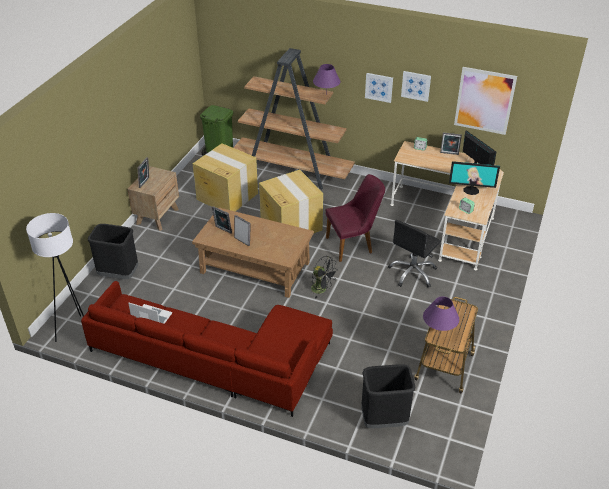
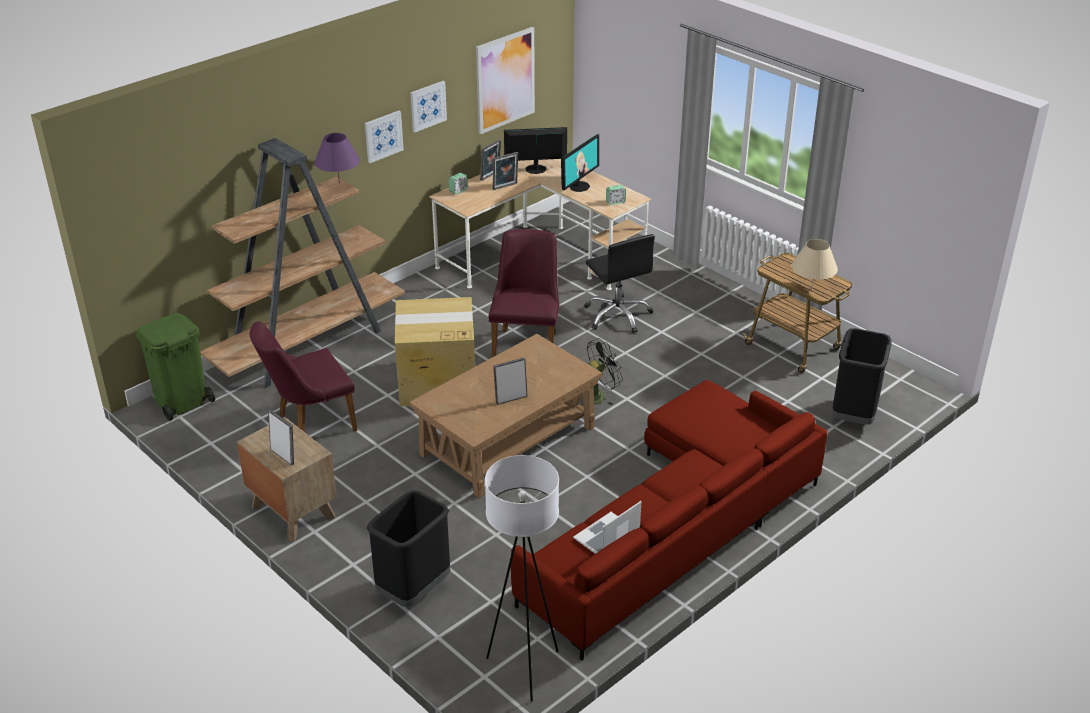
camera: 65 degrees left, 5 degrees down
(222, 230) = (470, 411): picture frame -> picture frame (505, 187)
(226, 196) = (309, 424): cardboard box -> purple chair
(438, 331) = (811, 288): purple table lamp -> beige table lamp

